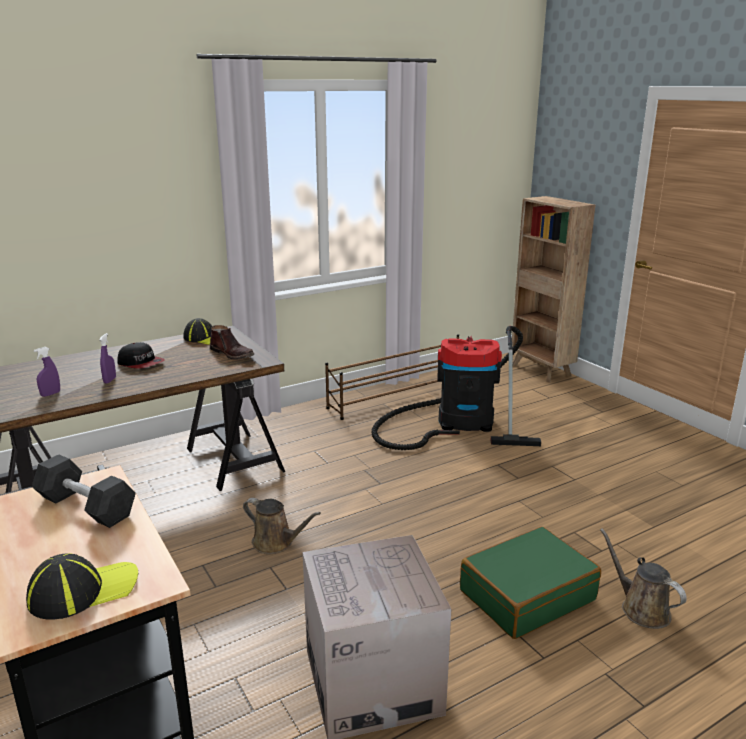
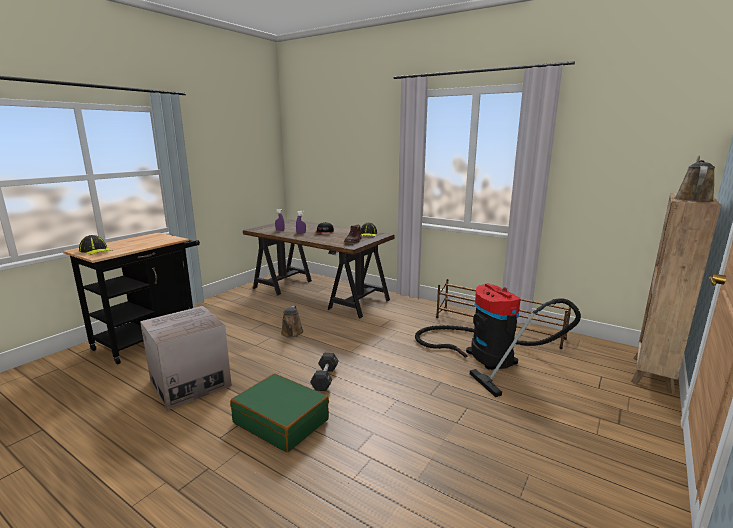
camera: 65 degrees right, 5 degrees down
(86, 507) = (154, 241): black dumbbell -> black dumbbell (325, 378)
(641, 609) = (287, 480): brown watering can -> brown watering can (693, 199)

